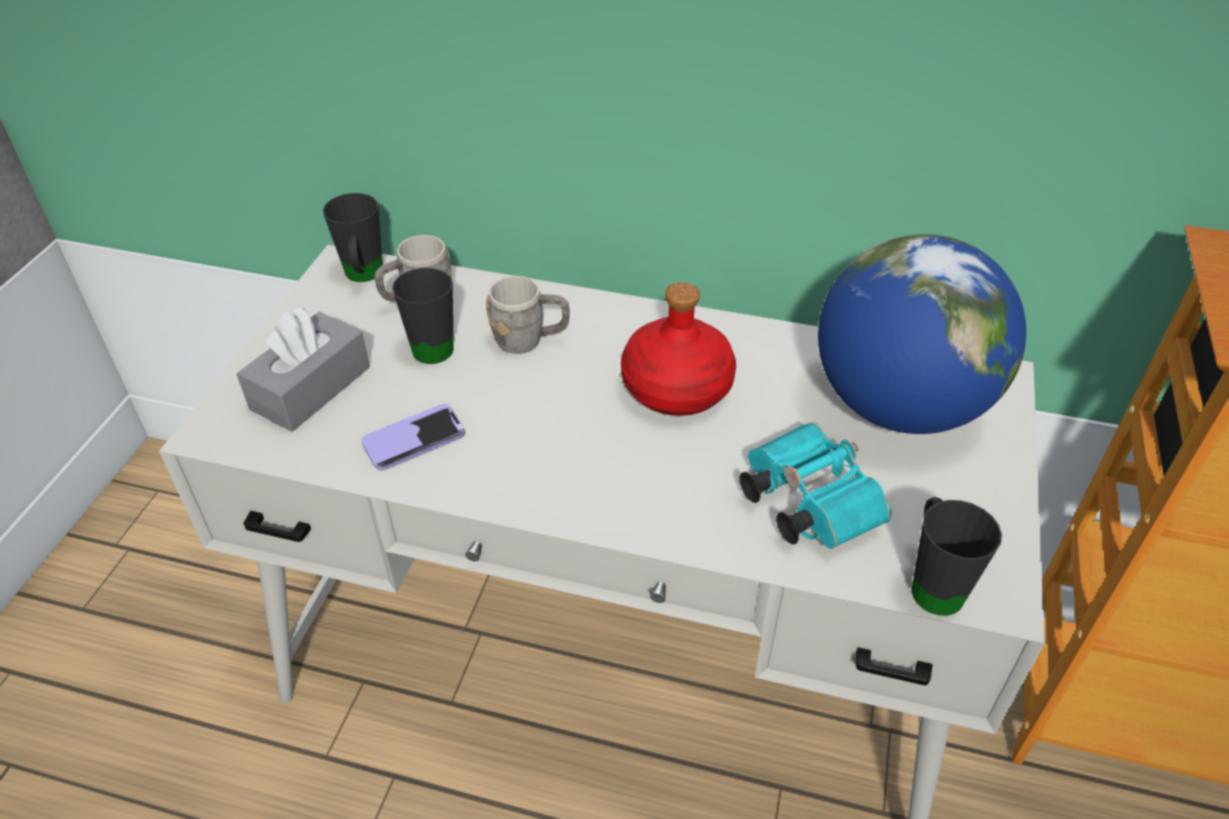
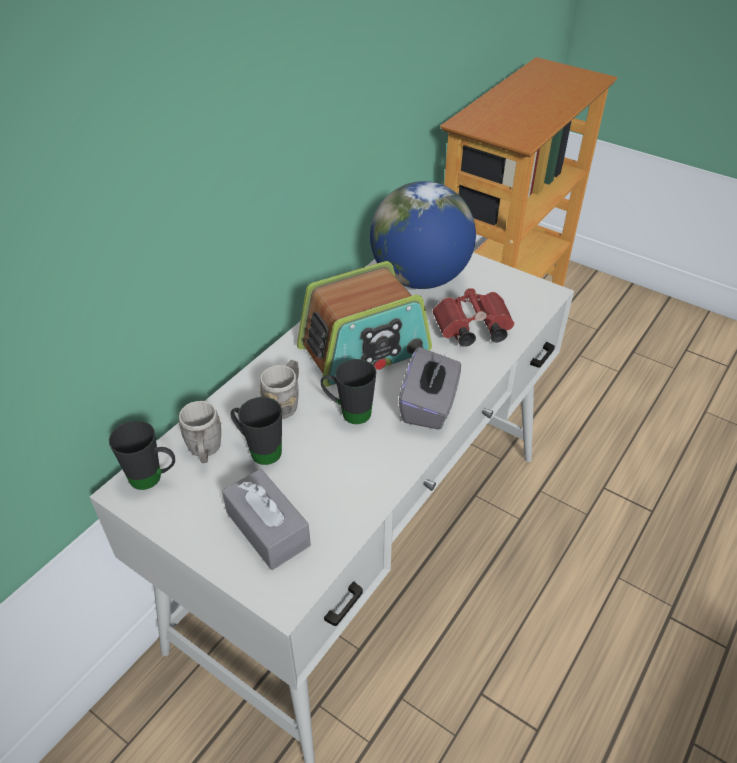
camera: 70 degrees left, 0 degrees up
(414, 439) = (350, 478): phone -> none
(591, 488) = (429, 405): none -> grey tissue box
(678, 387) = (365, 350): red bottle -> radio
(804, 501) = (470, 330): turquoise binoculars -> red binoculars
(932, 582) = (533, 308): black mug -> black mug (348, 412)

